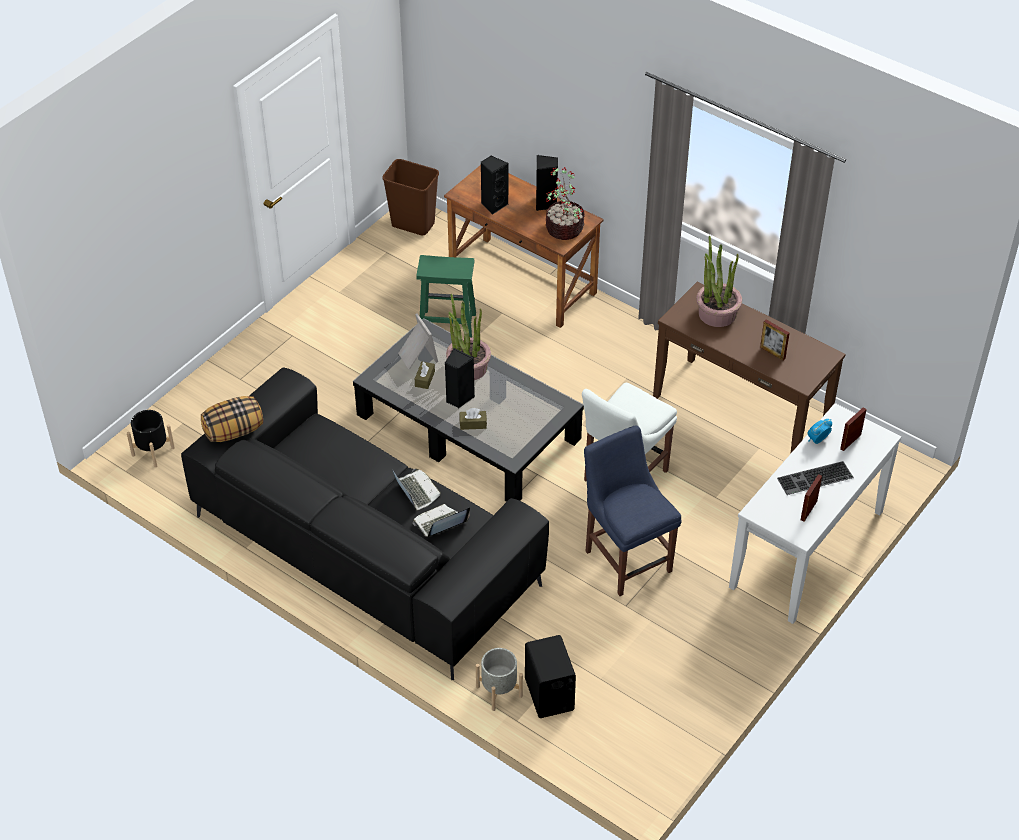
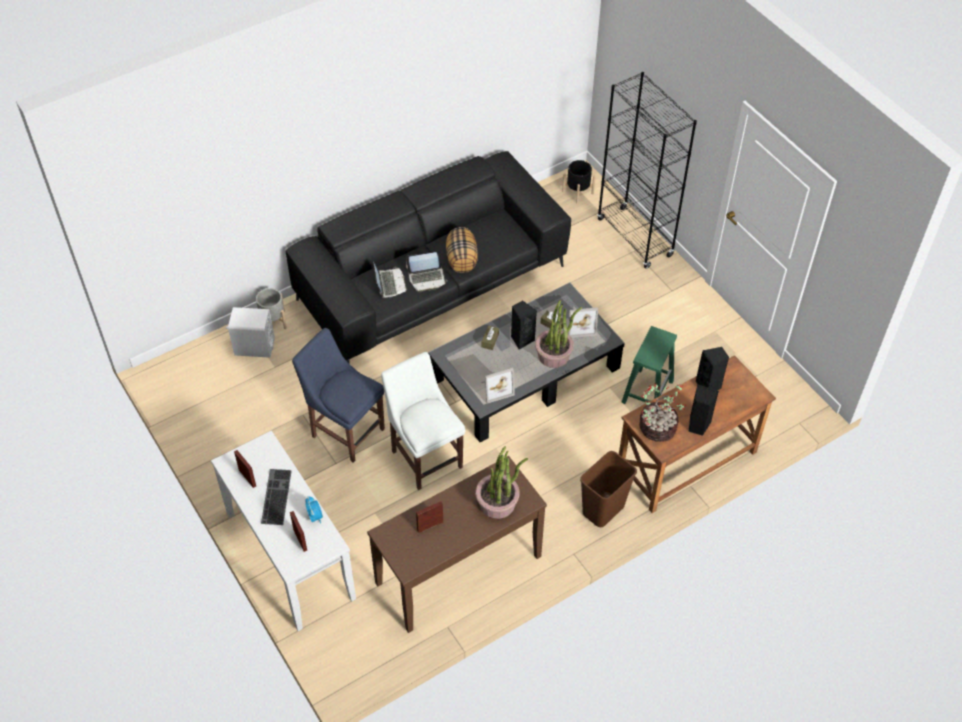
camera: 110 degrees right, 5 degrees up
(217, 382) = (635, 238): none -> black bookcase
(234, 431) = (512, 177): pillow -> pillow (462, 260)
(413, 224) = (790, 404): brown trash can -> brown trash can (603, 510)
(538, 401) = (495, 388): none -> picture frame
(549, 695) = (254, 346): black speaker -> white speaker
(626, 558) = (345, 430): blue chair -> blue chair turned 135 degrees counterclockwise

